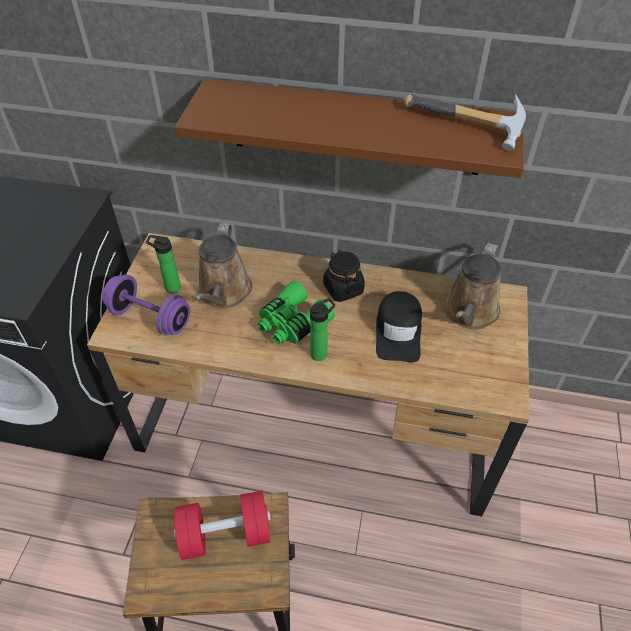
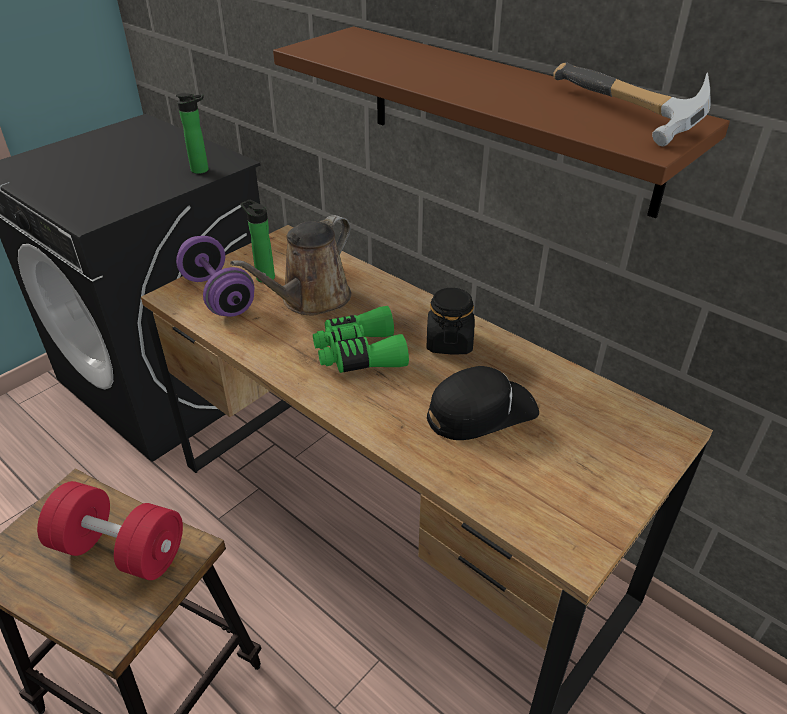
camera: 30 degrees right, 10 degrees down
(321, 353) = (365, 396): bottle -> bottle (202, 170)
(398, 331) = (481, 411): black cap -> black cap turned 150 degrees counterclockwise
(469, 313) = (598, 428): brown watering can -> none

